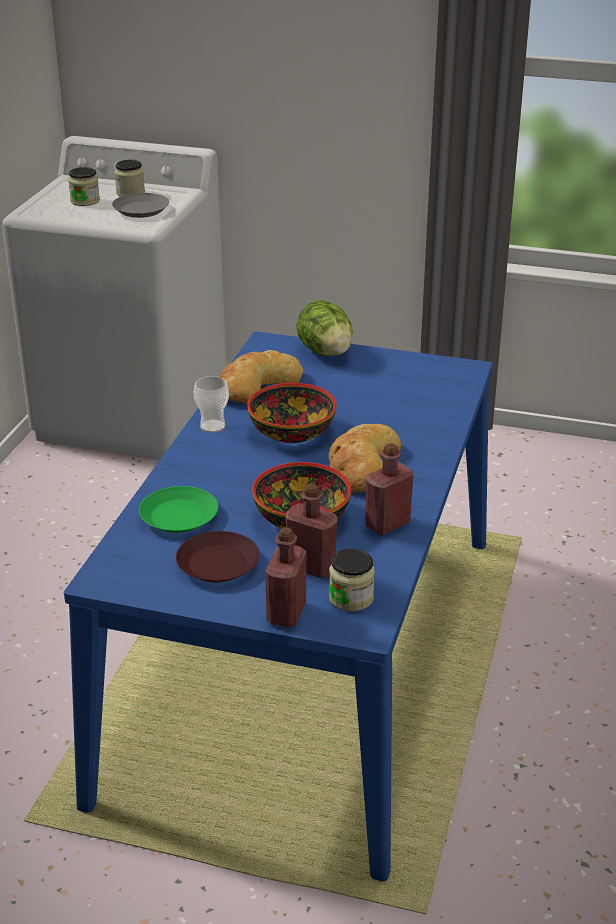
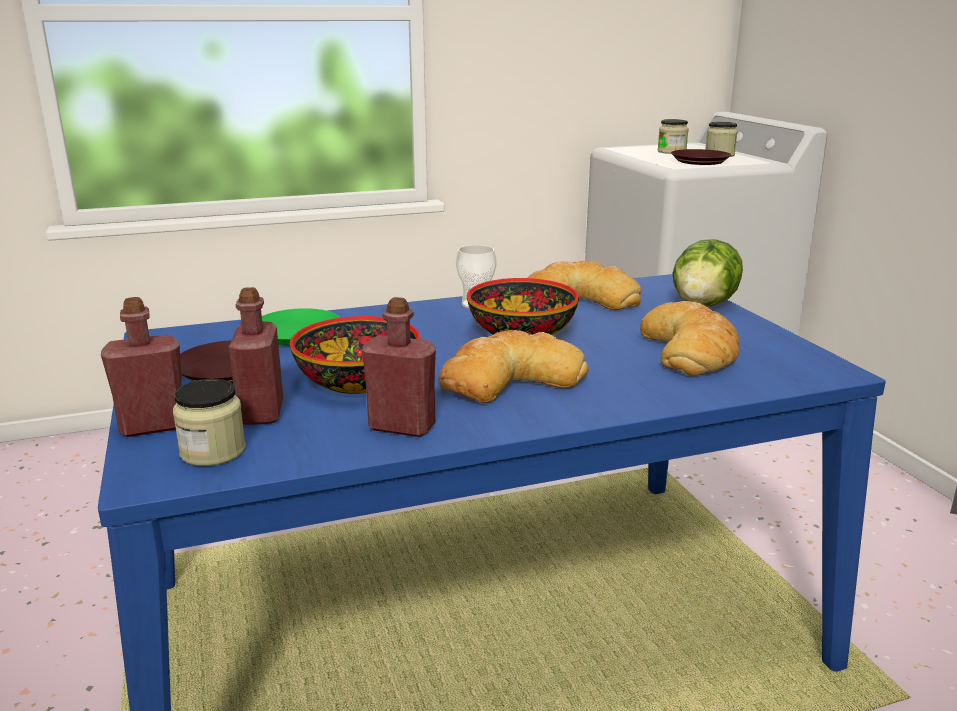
camera: 55 degrees right, 10 degrees down
(141, 210) = (700, 161): grey plate -> brown plate
(389, 392) = (690, 350): none -> bread

